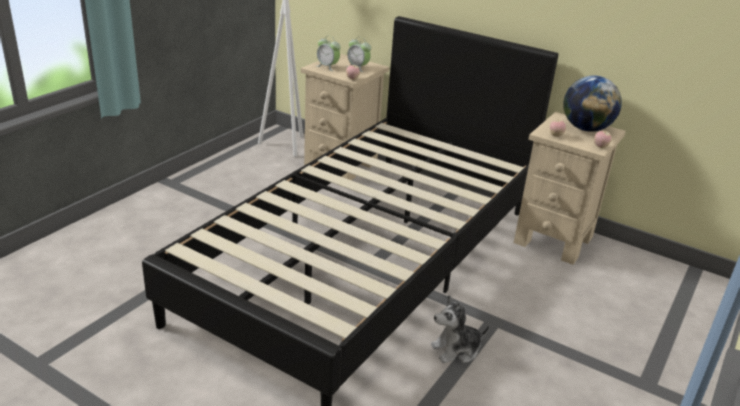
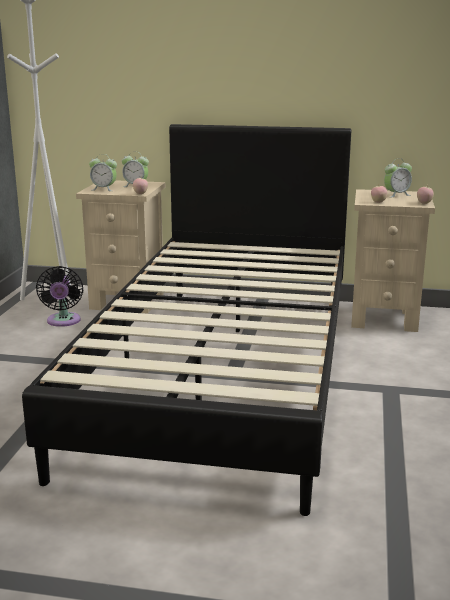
camera: 20 degrees left, 10 degrees down
(275, 174) = (63, 321): none -> black fan
(456, 350) = (379, 420): plush toy -> none
(586, 129) = (396, 195): globe -> alarm clock

